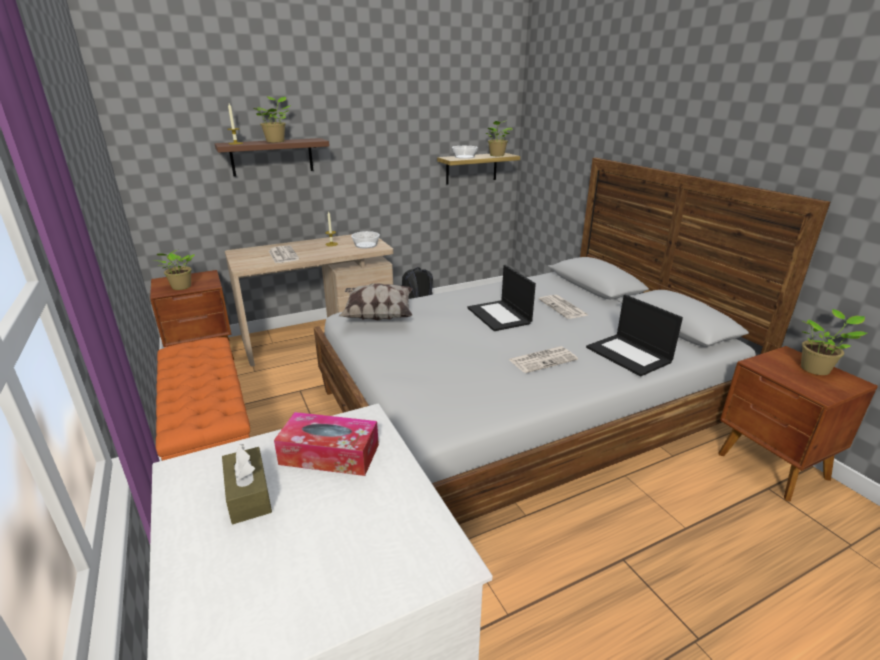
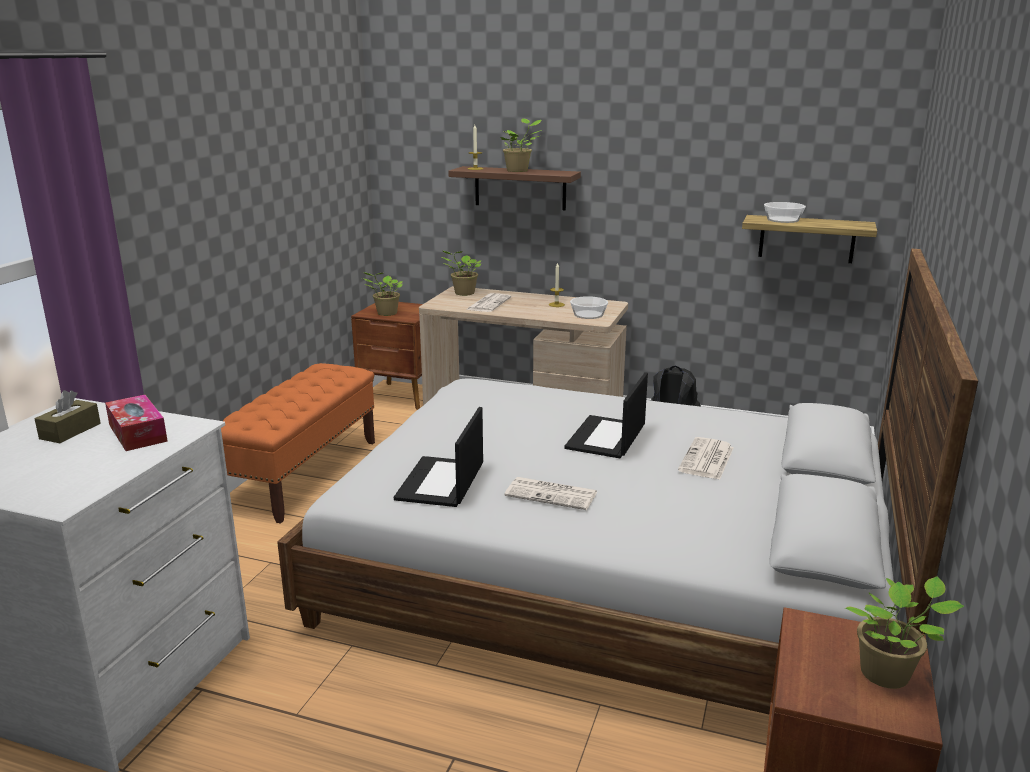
camera: 45 degrees right, 5 degrees down
(378, 316) = (486, 392): pillow -> none
(497, 155) = (839, 224): potted plant -> potted plant (463, 293)
(629, 355) = (662, 535): laptop -> laptop (441, 482)

